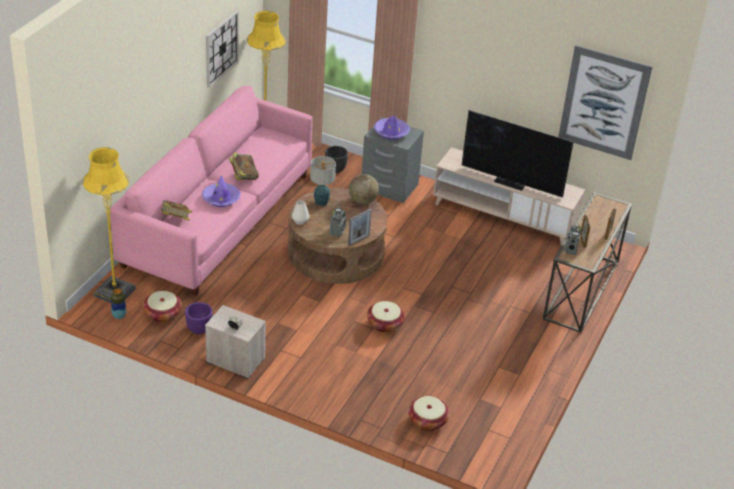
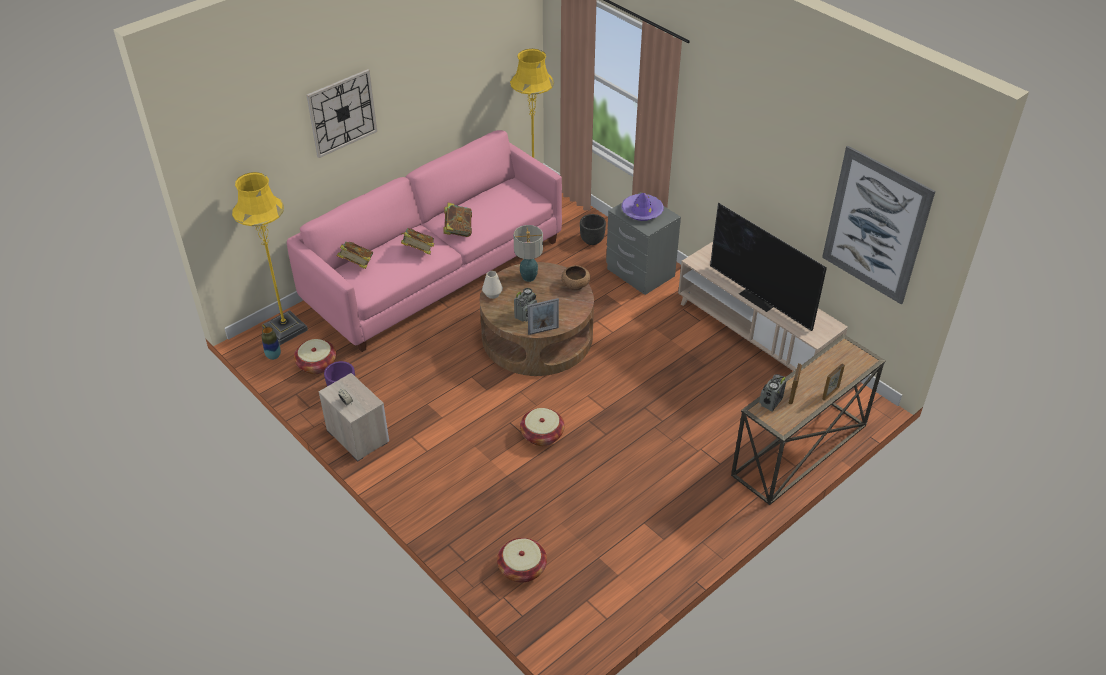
camera: 25 degrees right, 5 degrees up
(221, 48) = (471, 84): wall clock -> wall clock (342, 113)
(221, 198) = (418, 251): purple hat -> book
(363, 201) = (575, 285): globe -> brown bowl

